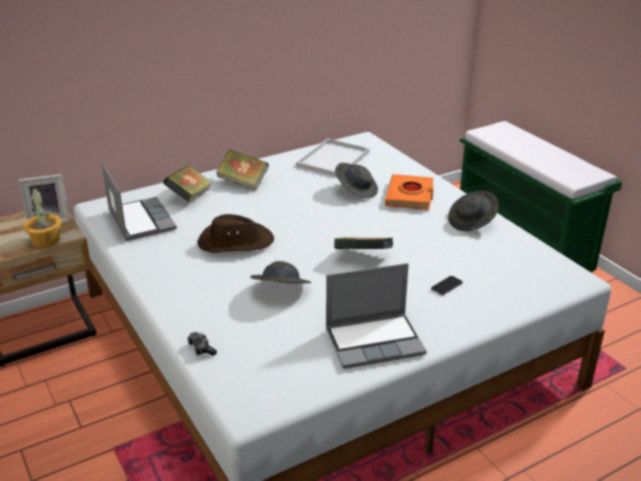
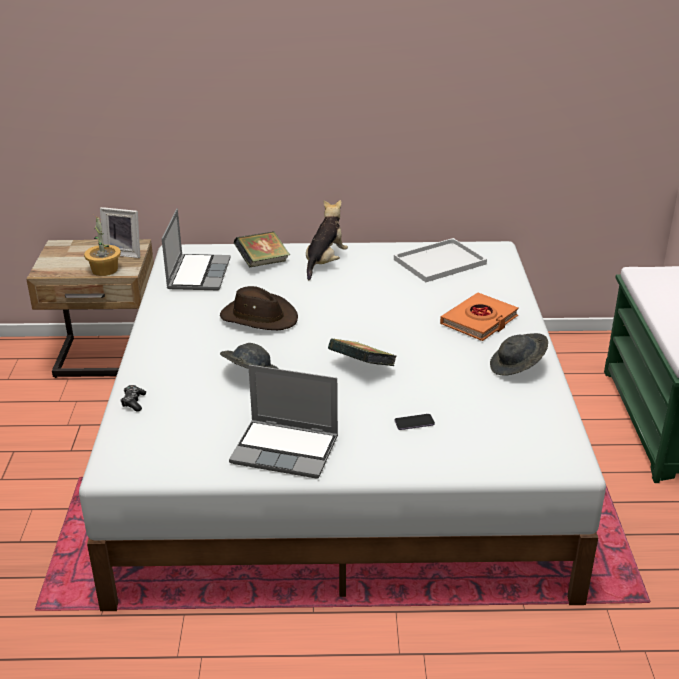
camera: 30 degrees right, 0 degrees up
(243, 182) = (325, 262): book -> plush toy
(356, 190) = (428, 300): grey hat -> none

